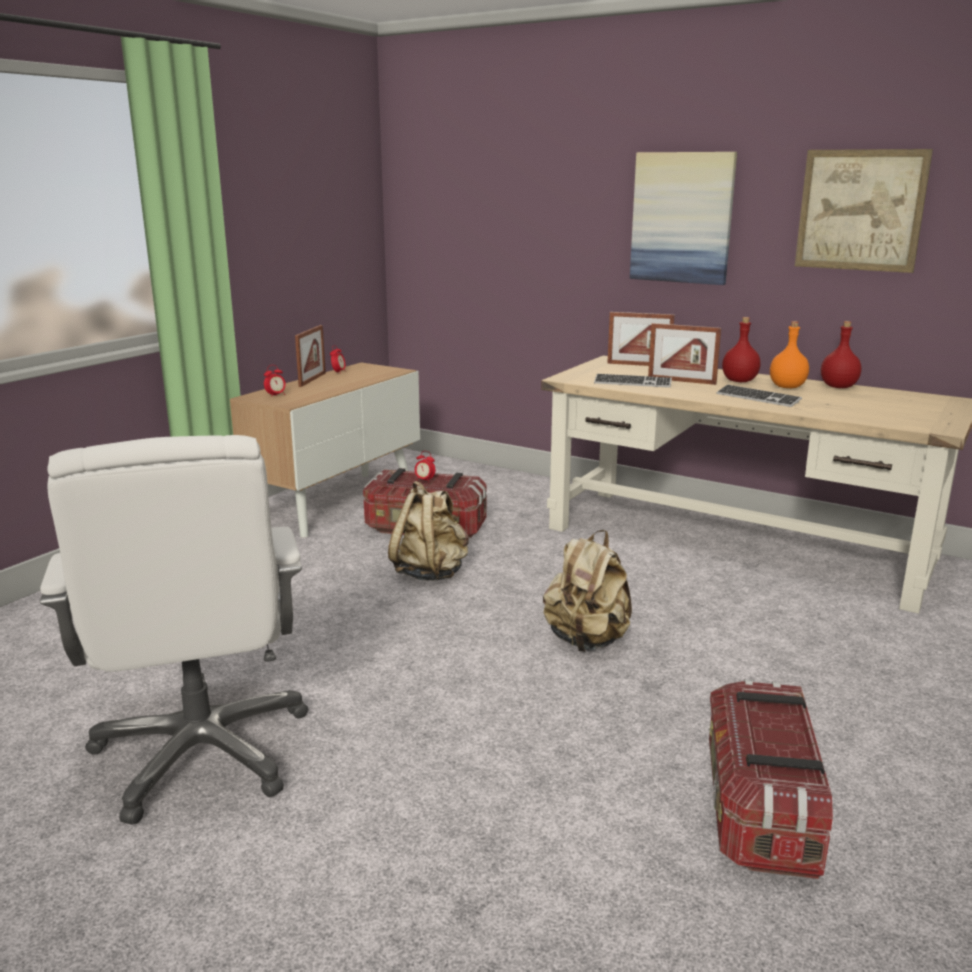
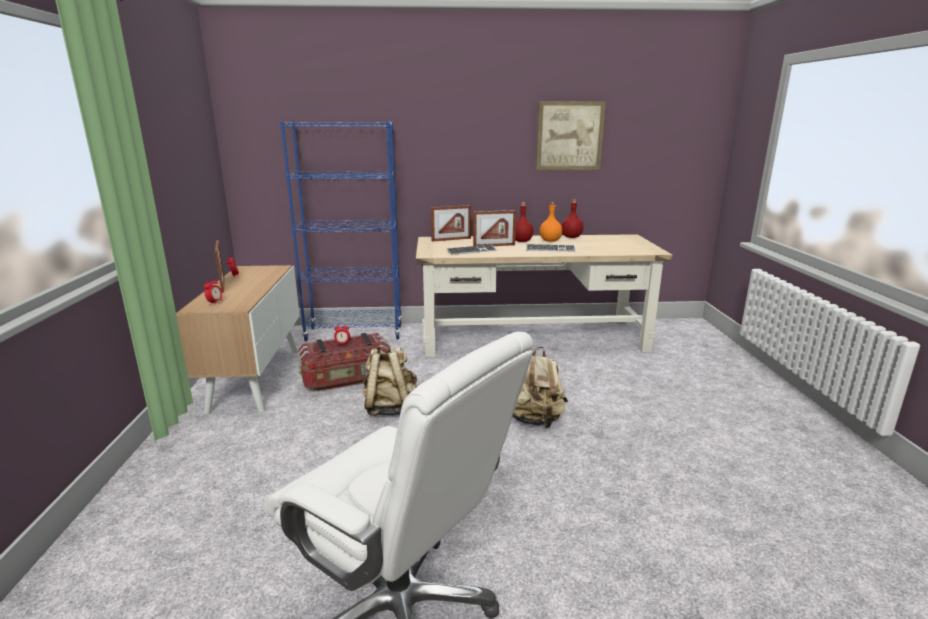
camera: 35 degrees left, 0 degrees up
(499, 481) = (354, 333): none -> blue bookcase
(682, 218) = (464, 143): picture -> none
(759, 809) = (726, 481): storage box -> none

